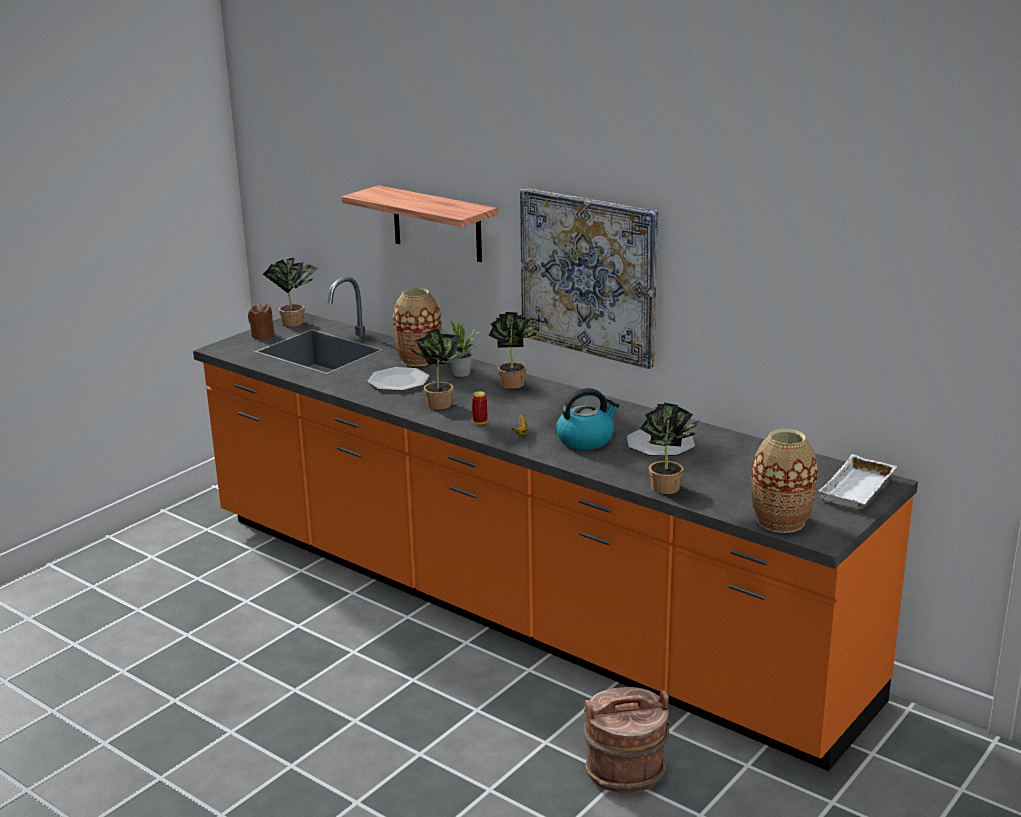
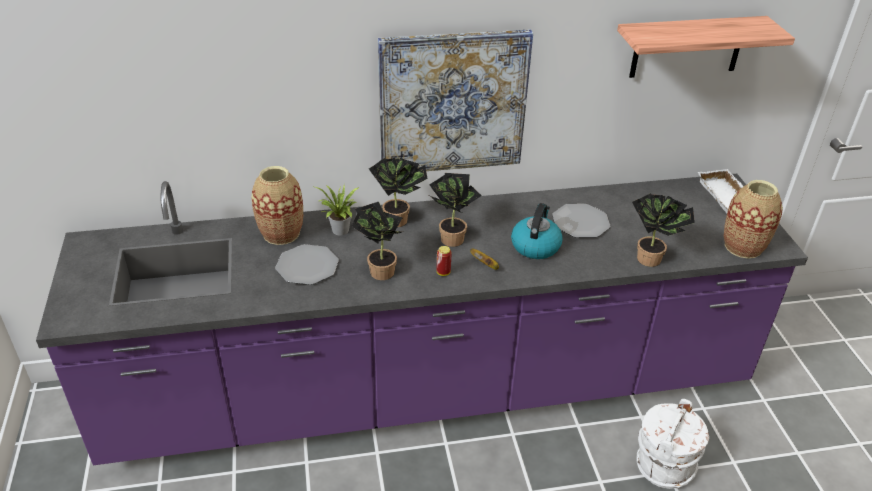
camera: 50 degrees left, 15 degrees up
(262, 335) = (81, 281): brown candle -> none
(295, 322) = (86, 248): potted plant -> potted plant (451, 237)
(437, 224) = (260, 97): shelf -> shelf (687, 47)
(514, 606) = (431, 390): orange counter -> purple counter
(625, 770) = (663, 464): brown bucket -> white bucket

